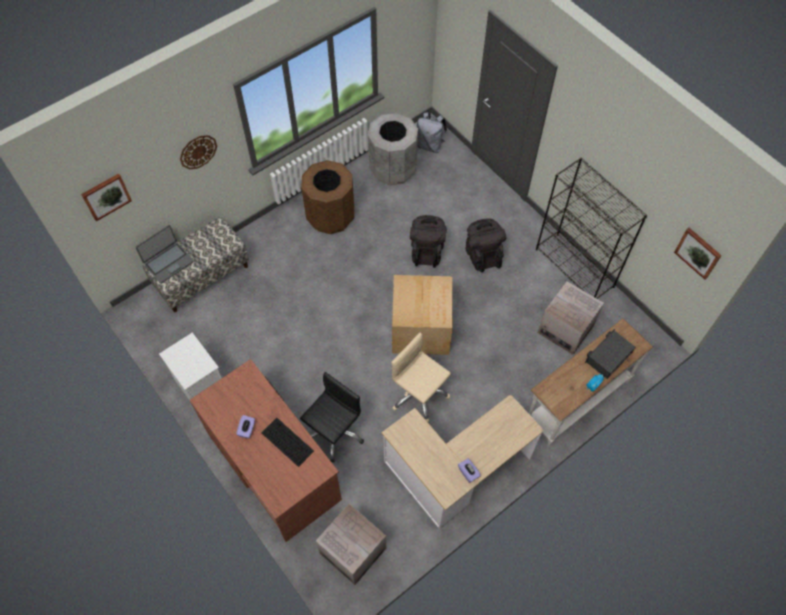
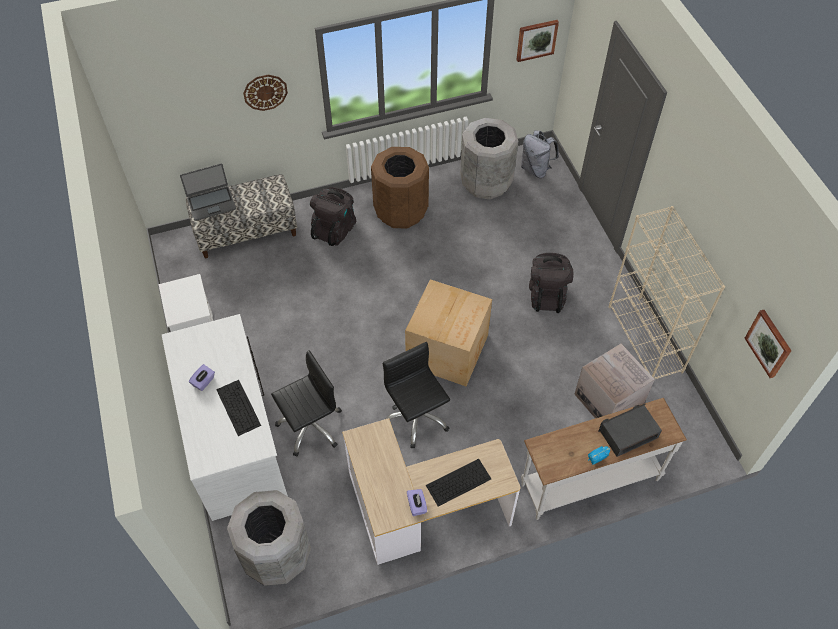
camera: 20 degrees right, 5 degrees down
(106, 196) = (155, 108): picture -> picture (536, 39)
(273, 465) = (234, 438): brown desk -> white desk
(353, 551) = (276, 555): cardboard box -> grey trash can
(418, 395) = (416, 417): beige office chair -> black office chair
(427, 251) = (487, 273): black backpack -> black backpack (335, 229)
(493, 442) = (458, 482): none -> keyboard
(575, 268) = (645, 339): black bookcase -> beige bookcase

